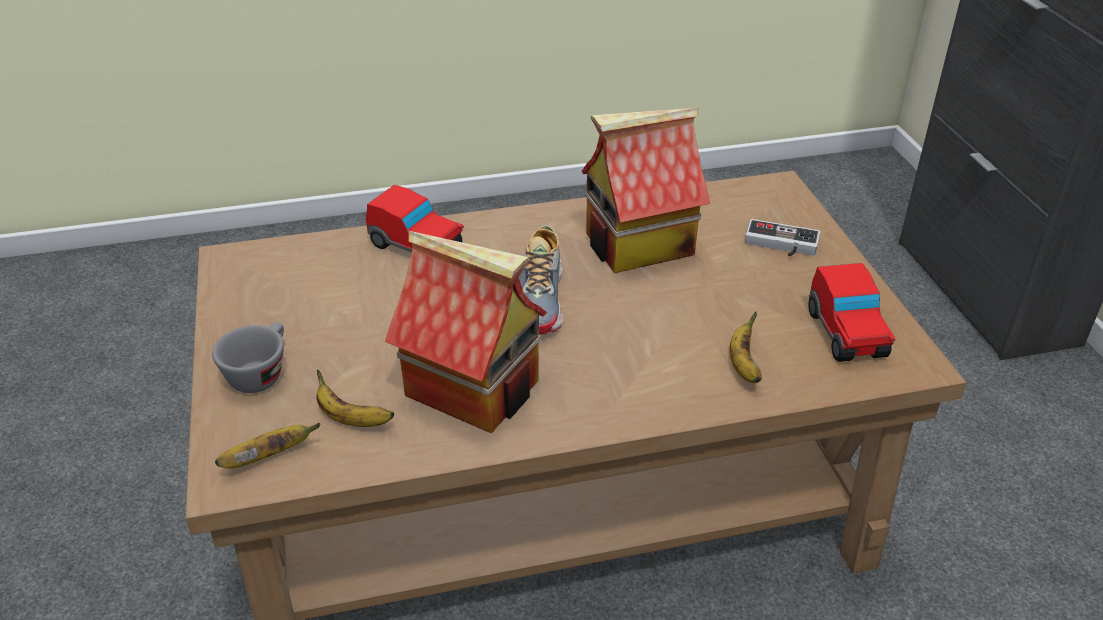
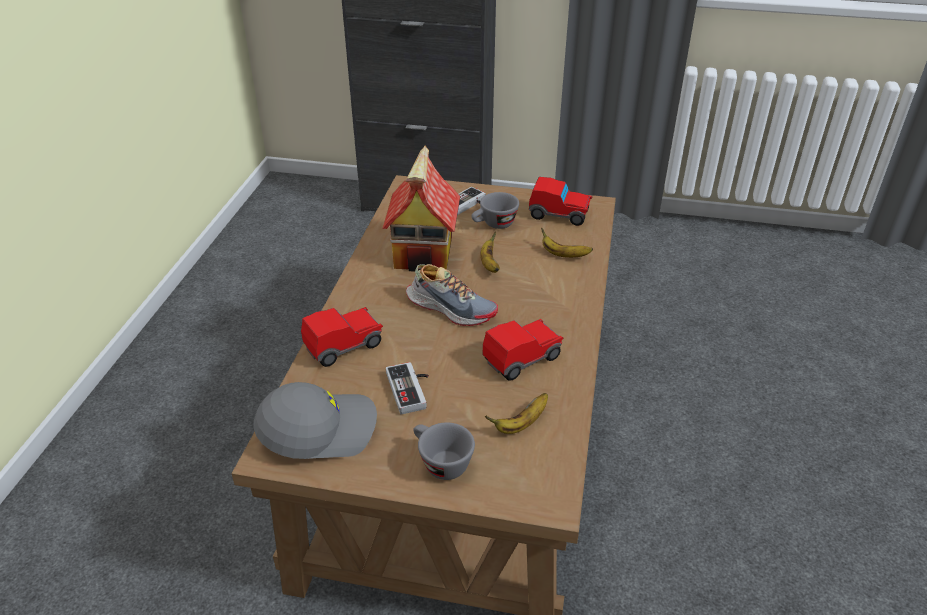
camera: 65 degrees left, 0 degrees up
(269, 457) = (537, 474): banana -> banana (489, 264)
(278, 274) = (318, 429): none -> grey cap
(370, 316) = (412, 389): none -> game controller
(475, 387) = (522, 359): toy house -> toy car
(757, 281) = (494, 225): none -> grey cup

